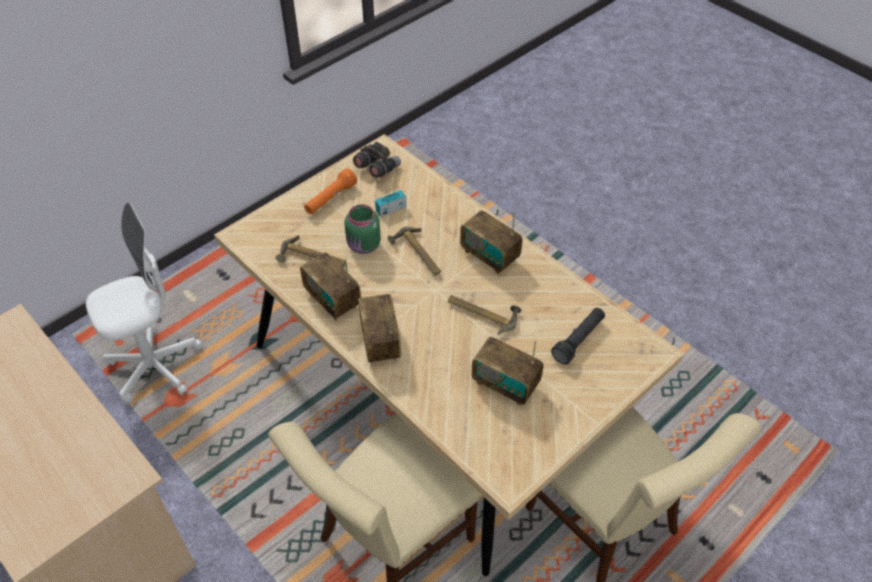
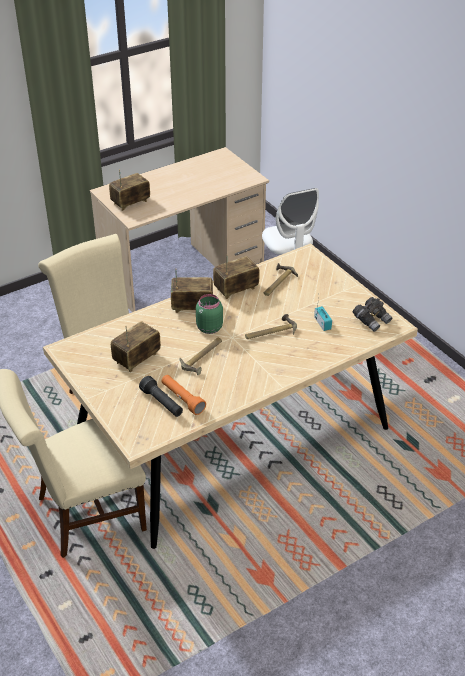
camera: 100 degrees right, 10 degrees down
(330, 199) = (338, 294): orange flashlight -> orange flashlight (182, 399)
(363, 246) = (285, 307): green jar -> green jar (208, 328)
(490, 255) = (260, 369): radio -> radio (130, 203)

